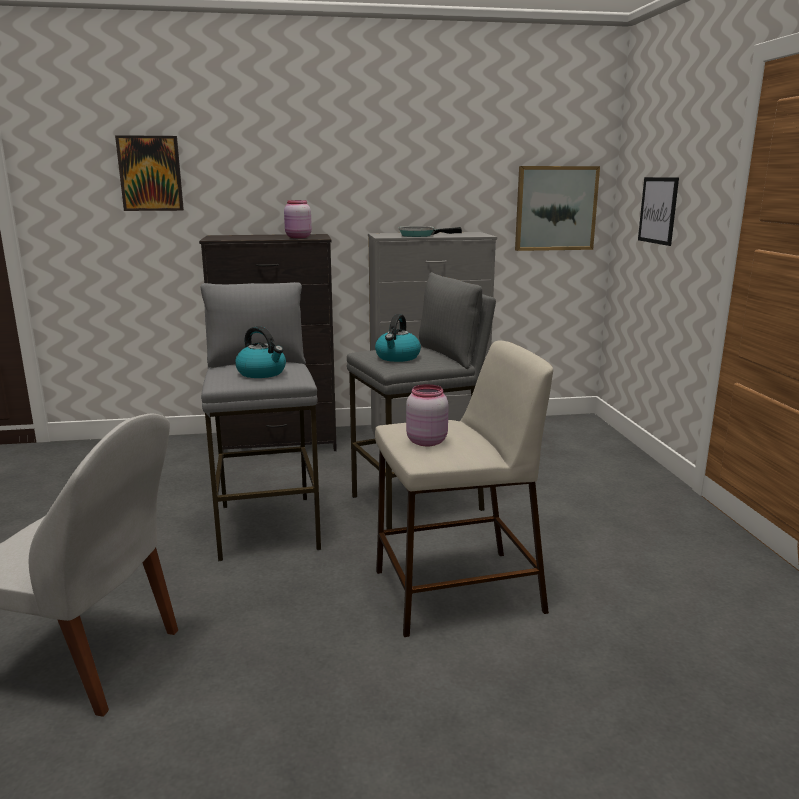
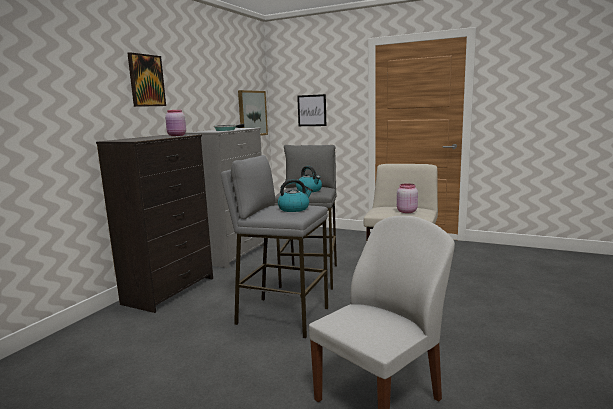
camera: 55 degrees left, 5 degrees down
(150, 173) = (41, 91): picture -> picture (146, 80)

